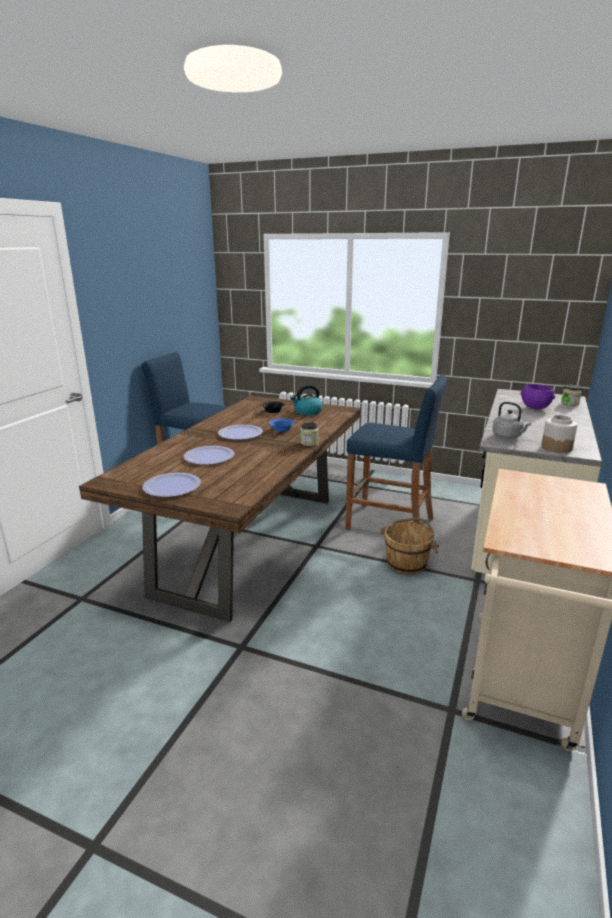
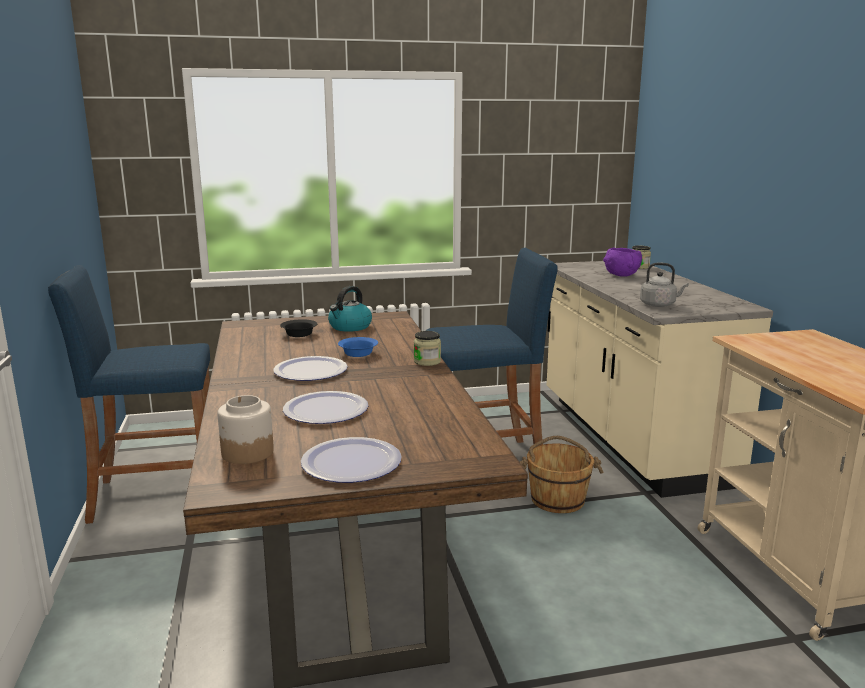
camera: 35 degrees left, 5 degrees down
(556, 447) = (718, 306): jar -> jar (247, 452)

